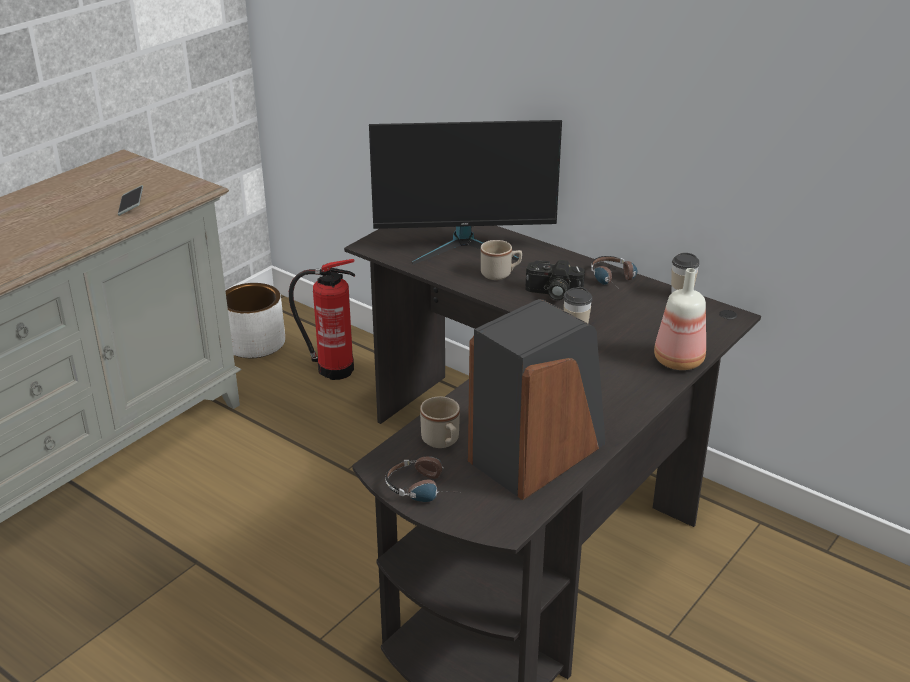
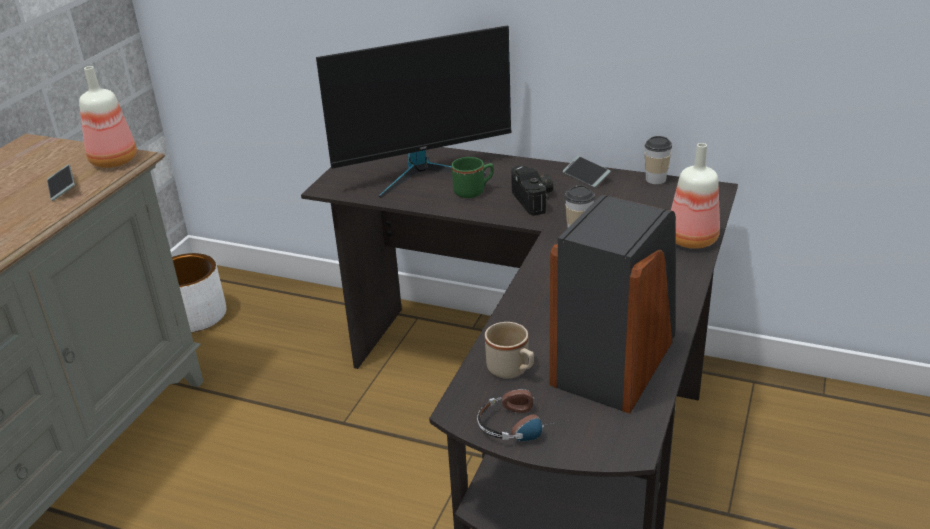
camera: 15 degrees left, 0 degrees up
(184, 189) = (115, 161): none -> bottle
(332, 369) = (285, 325): fire extinguisher -> none
(500, 274) = (474, 191): beige mug -> green mug
(553, 293) = (535, 200): camera -> camera turned 105 degrees counterclockwise
(615, 280) = (586, 176): headphones -> phone

